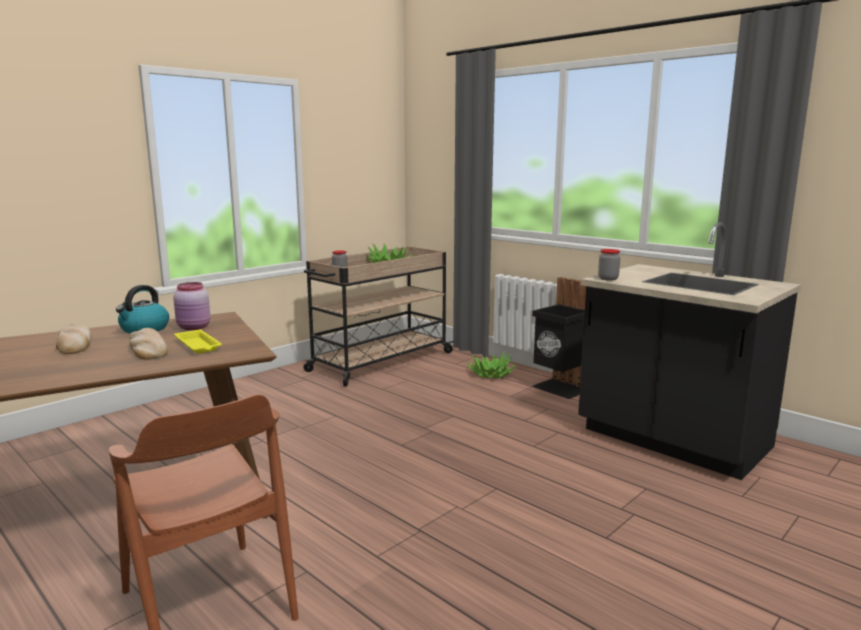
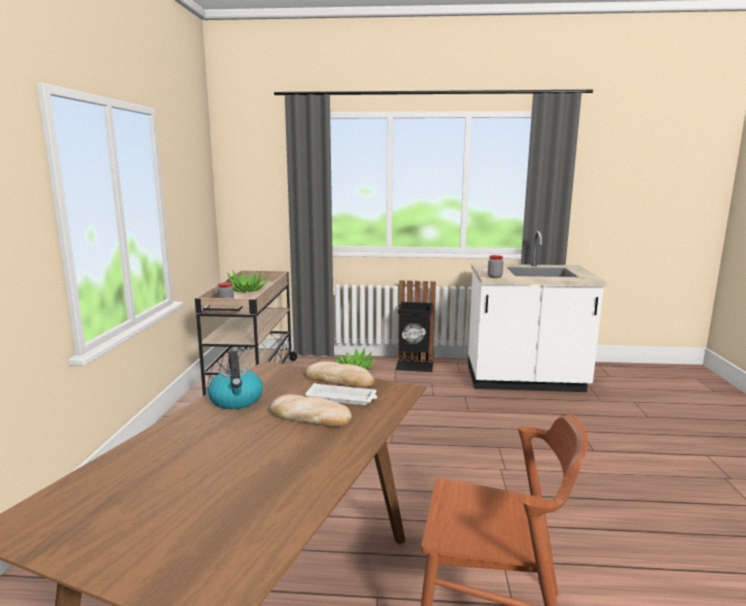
camera: 40 degrees left, 0 degrees up
(75, 343) = (214, 437): bread -> bread (339, 379)
(194, 327) = (281, 384): pink jar -> none
(198, 345) = (342, 398): yellow tray -> white tray
(672, 440) = (525, 381): black counter -> white counter

